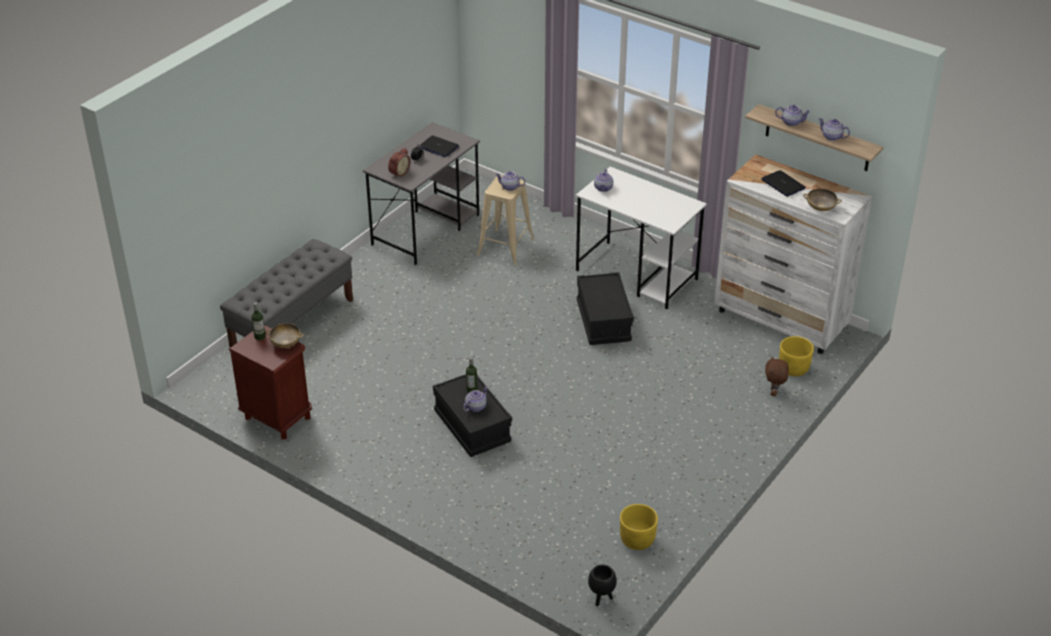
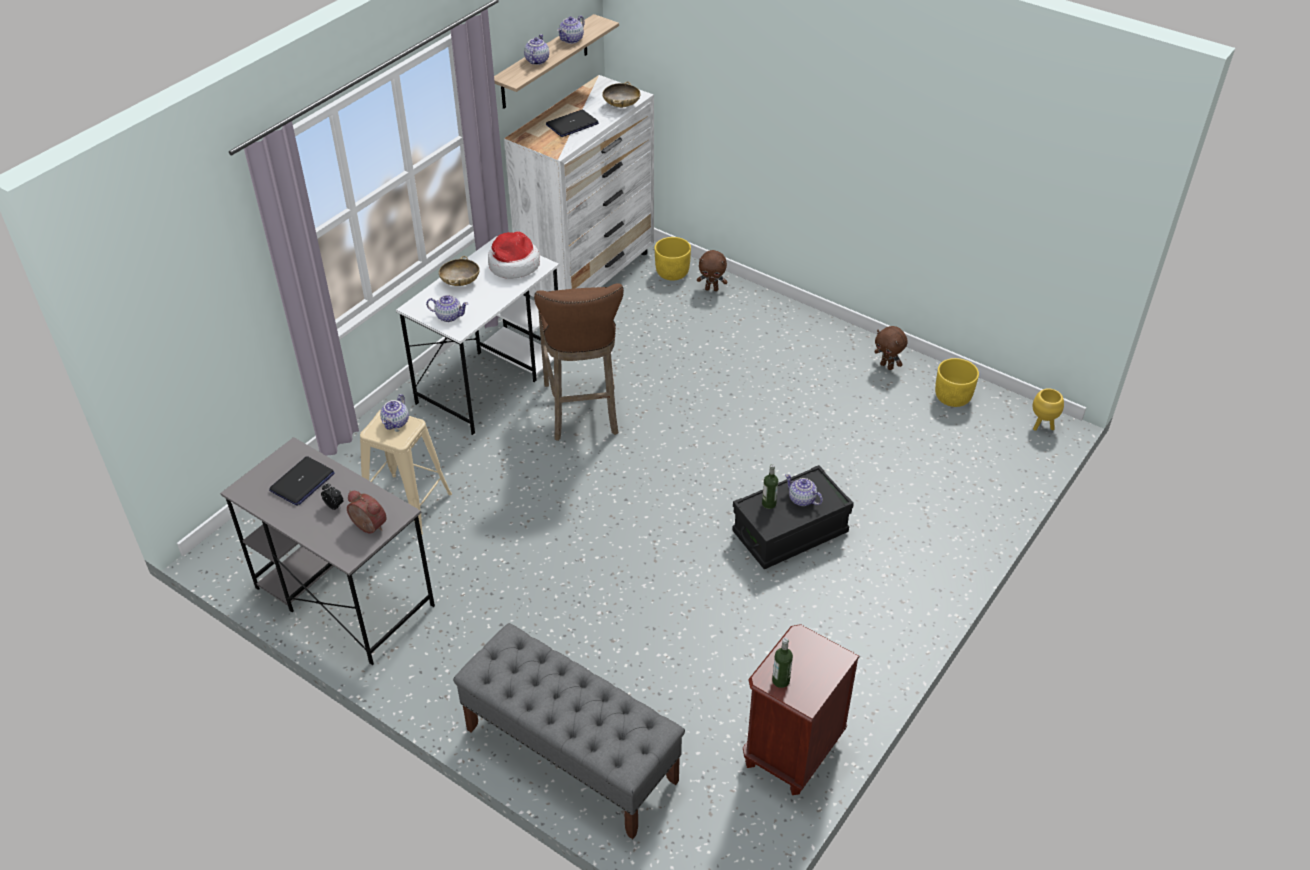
camera: 90 degrees left, 5 degrees up
(286, 343) = (794, 646): beige bowl -> beige bowl (460, 282)
(601, 598) = (1042, 426): black planter -> yellow planter
(603, 321) = (582, 412): black storage box -> brown stool
(669, 212) = (513, 265): none -> hat
(677, 500) = (887, 366): none -> brown plush toy

